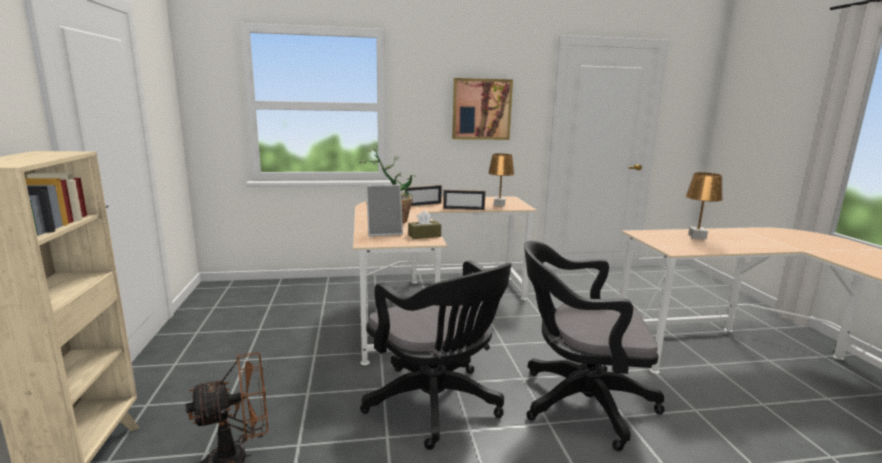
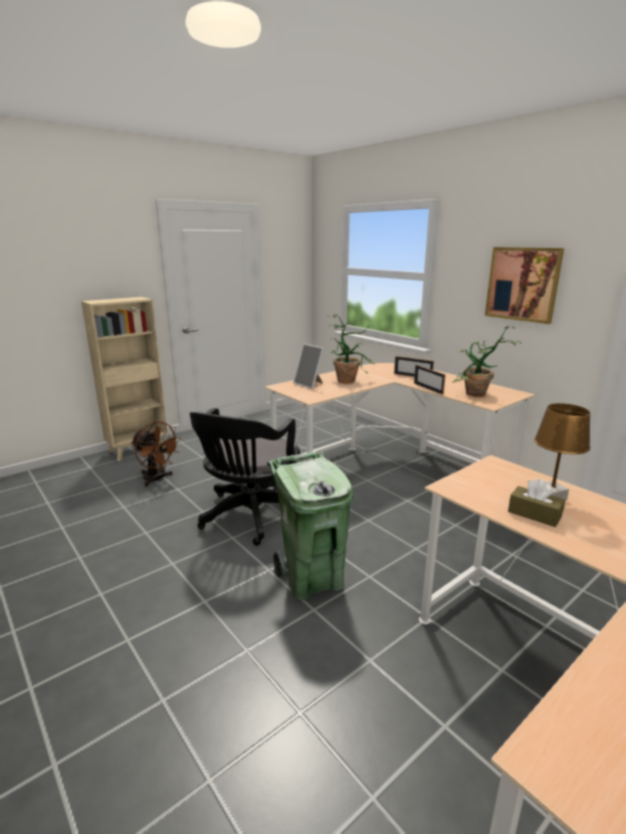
camera: 60 degrees right, 5 degrees up
(424, 236) = (321, 394): brown tissue box -> brown tissue box (534, 514)
(499, 205) = (476, 395): brown table lamp -> potted plant
(579, 402) = (312, 579): black office chair -> green trash can

